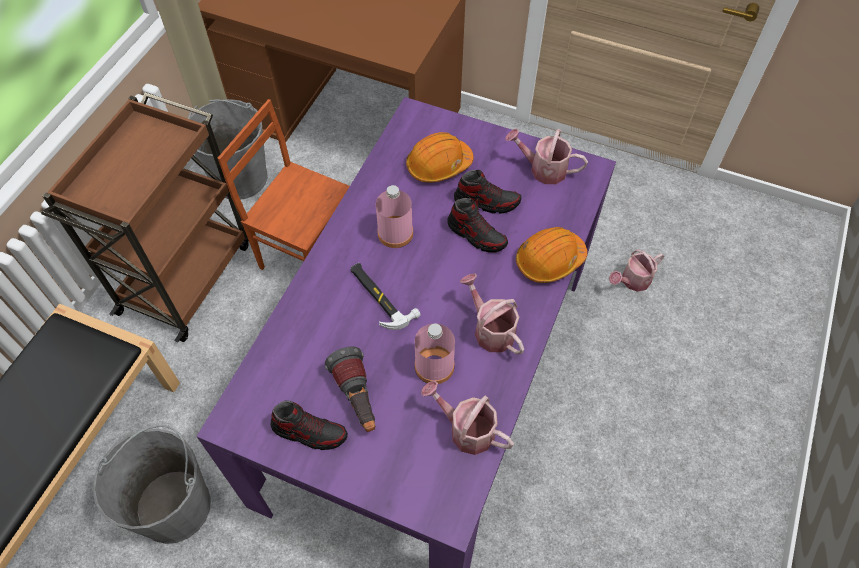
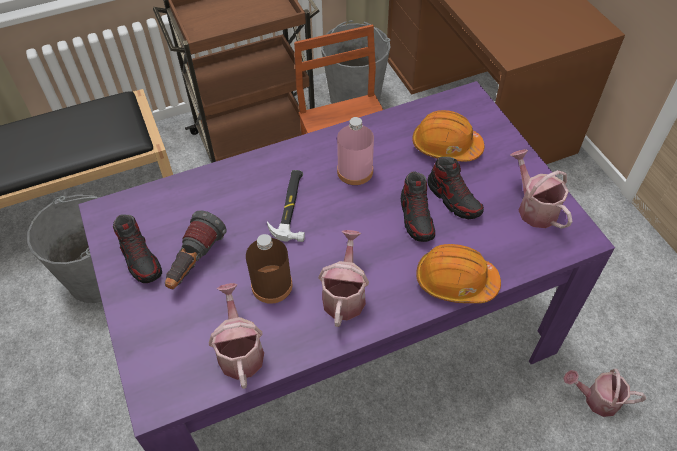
camera: 45 degrees right, 5 degrees down
(434, 366) = (272, 285): pink bottle -> brown bottle

